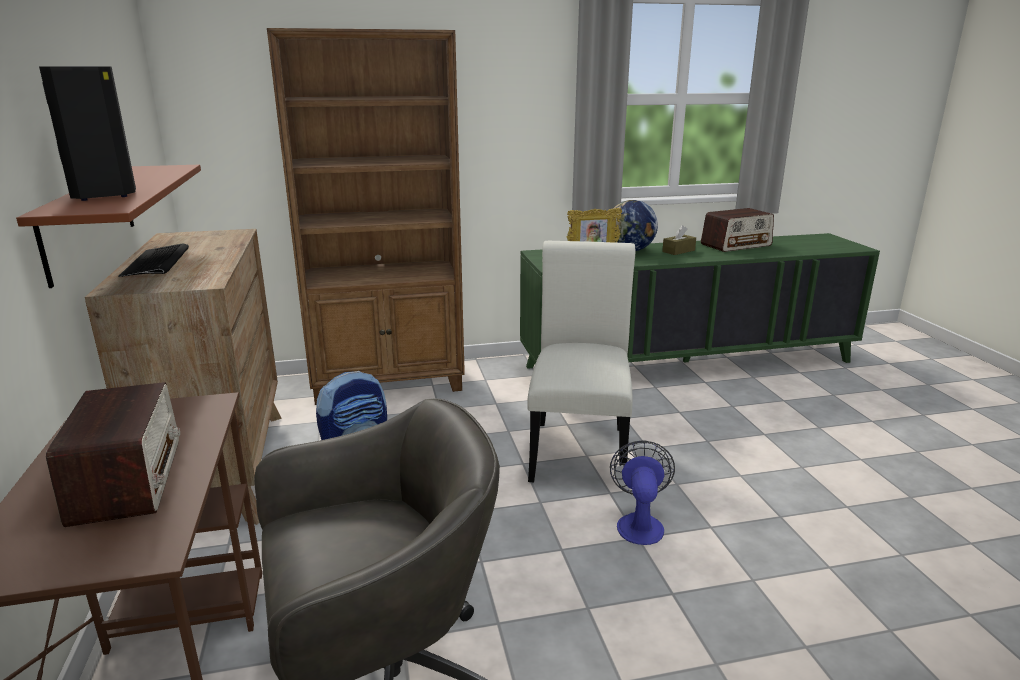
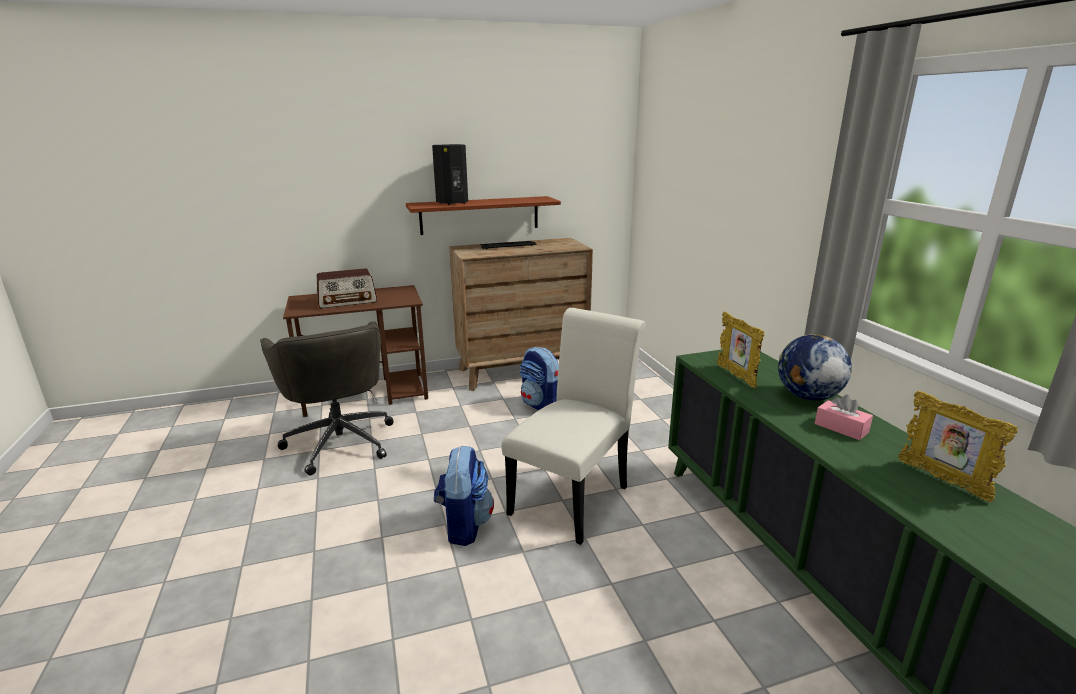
camera: 85 degrees right, 0 degrees up
(389, 383) = (654, 401): brown bookcase -> none
(579, 448) = (574, 496): white chair -> white chair turned 60 degrees counterclockwise
(639, 523) = (464, 525): fan -> backpack
(678, 251) = (841, 428): brown tissue box -> pink tissue box
(736, 245) = (943, 480): radio -> picture frame

